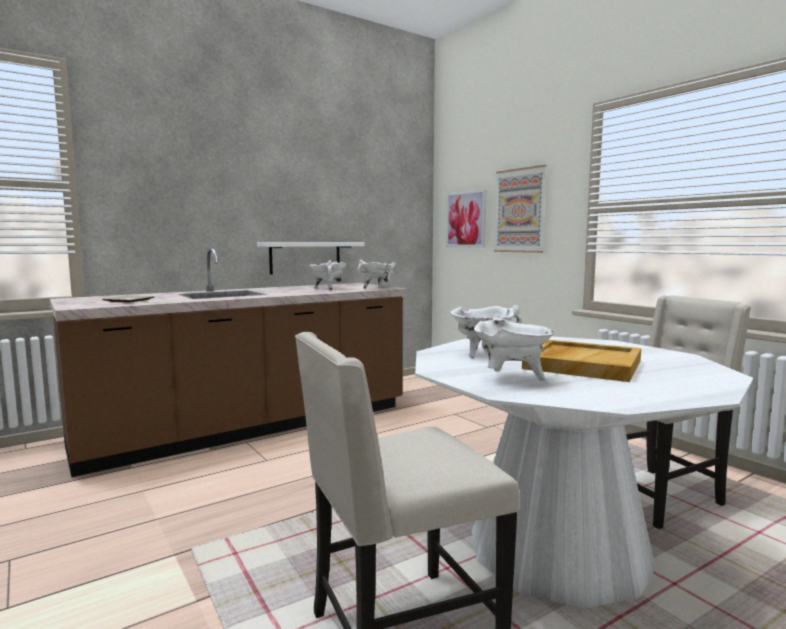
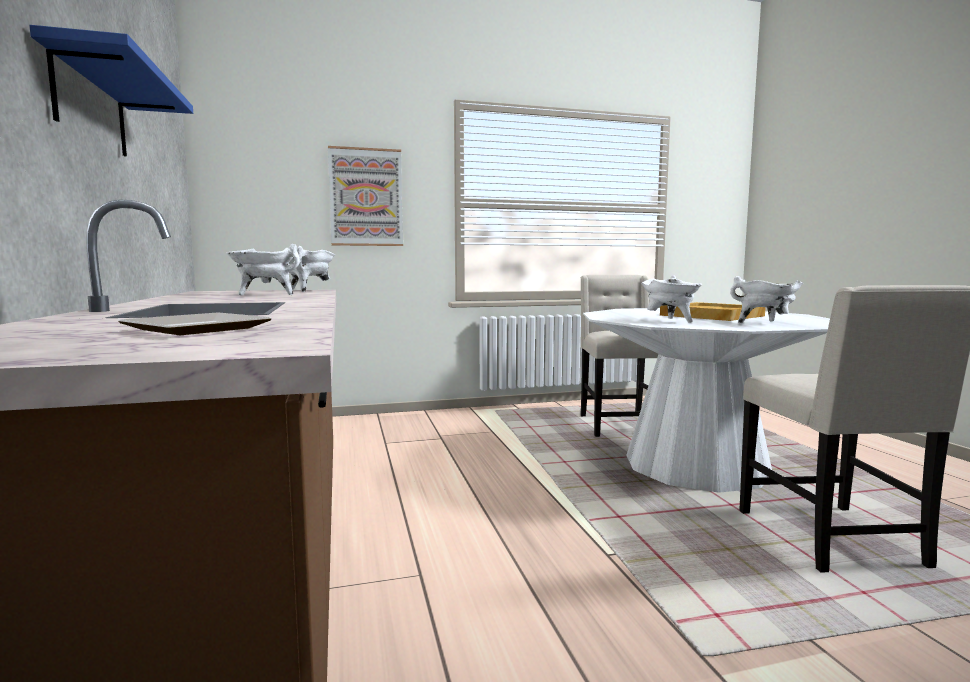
camera: 70 degrees left, 0 degrees up
(293, 193) = (90, 105): none -> blue shelf
(305, 257) = (113, 243): white shelf -> none
(466, 219) = (270, 202): picture -> none

